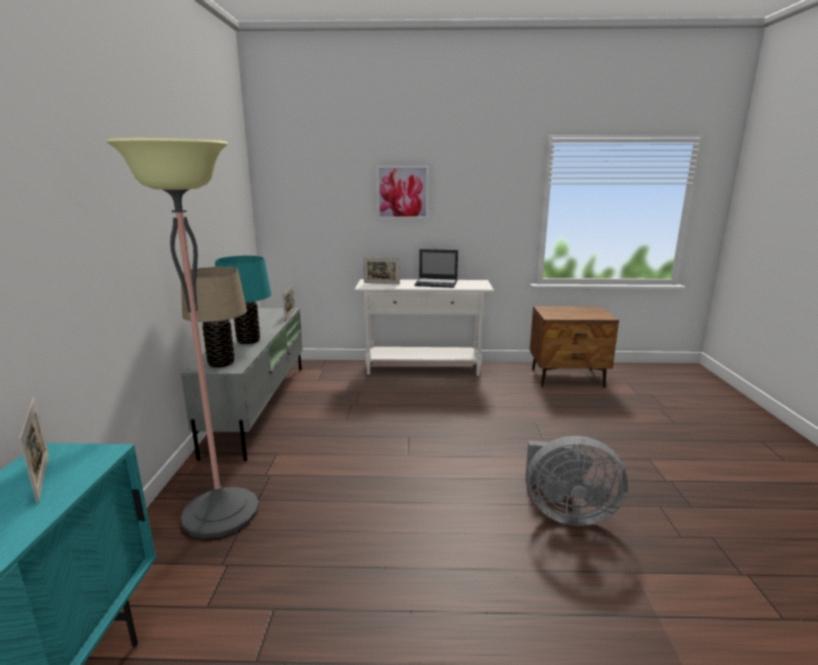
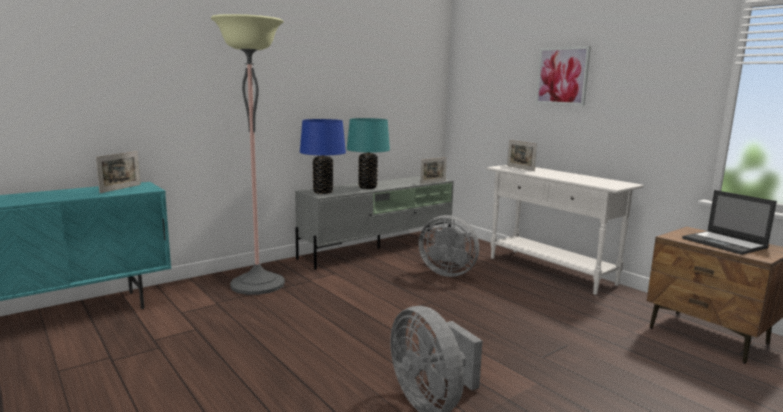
camera: 50 degrees right, 5 degrees down
(221, 363) = (323, 192): beige table lamp -> blue table lamp
(365, 403) = (447, 272): none -> grey fan
(436, 283) = (572, 176): laptop -> laptop (725, 243)

